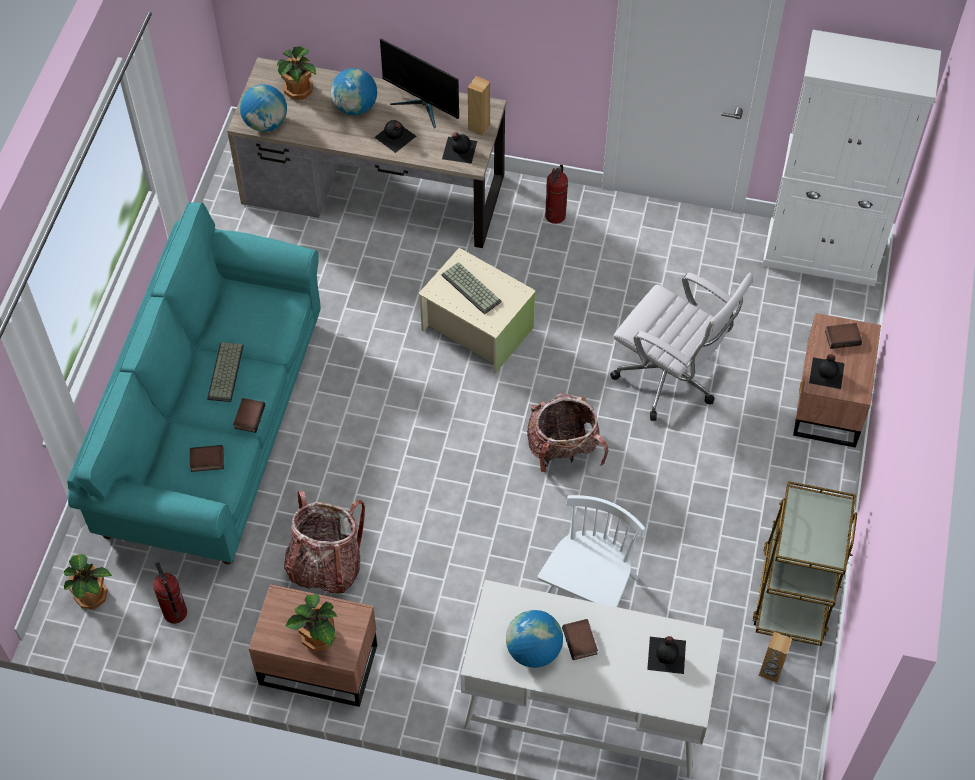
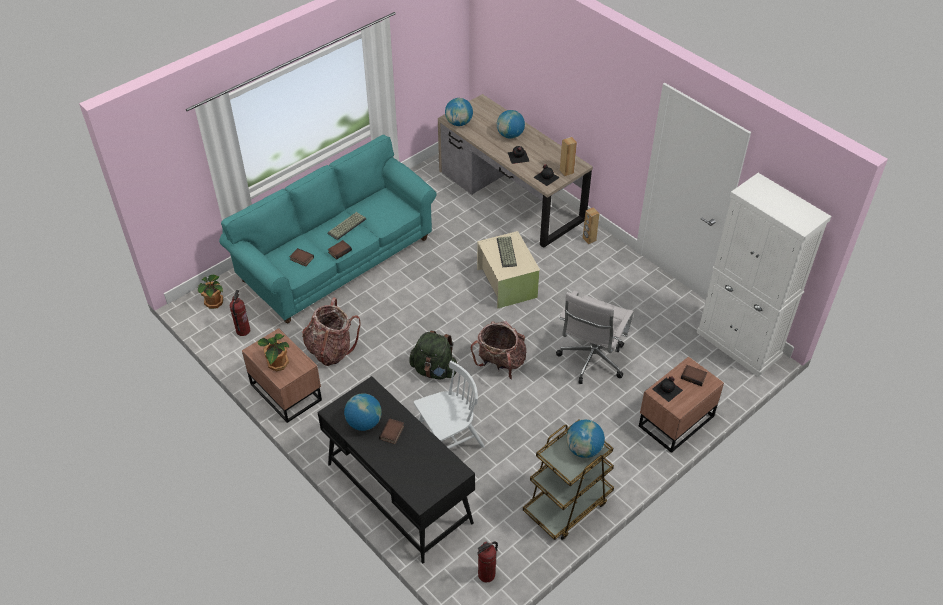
camera: 35 degrees right, 10 degrees down
(299, 90) = (489, 116): potted plant -> none
(422, 106) = (545, 149): monitor -> none
(488, 511) = (434, 370): none -> green backpack
(555, 216) = (597, 252): fire extinguisher -> fire extinguisher (486, 575)
(585, 706) = (399, 492): white desk -> black desk
(667, 654) = (432, 466): black bottle -> none
(670, 380) = (591, 361): white office chair -> white office chair turned 45 degrees clockwise
(770, 672) = (516, 538): brown speaker -> brown speaker (589, 239)
(822, 517) = (584, 449): none -> globe

